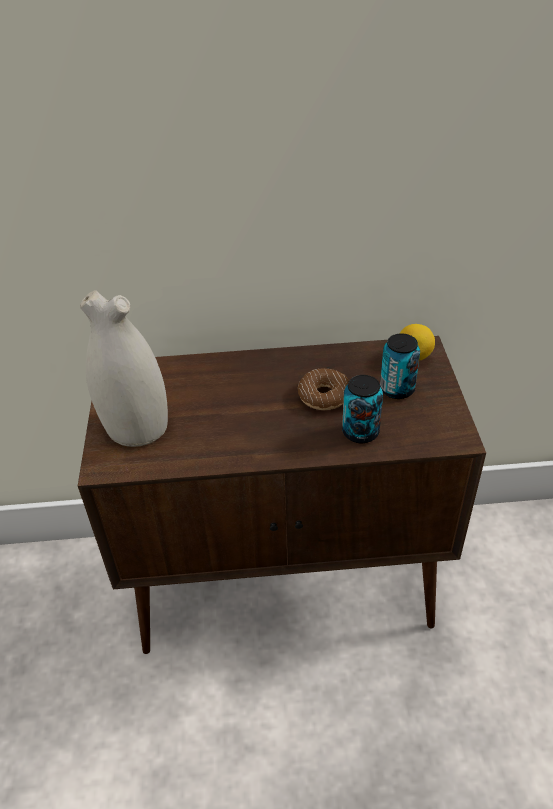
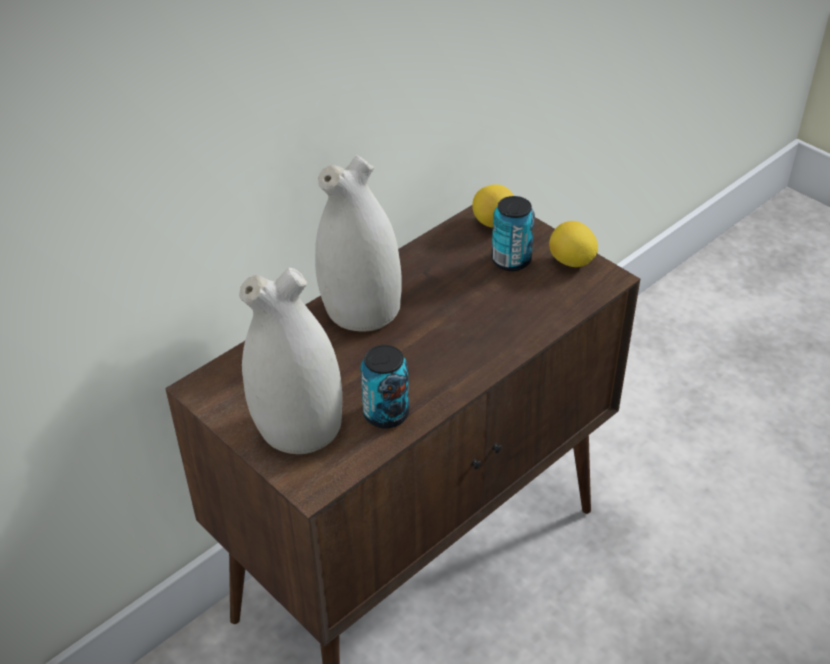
camera: 40 degrees left, 0 degrees up
(257, 373) = (361, 311): none -> white vase
(324, 396) = (452, 300): donut -> none
(360, 432) = (522, 316): can -> can (386, 414)
(442, 412) = (571, 262): none -> lemon

